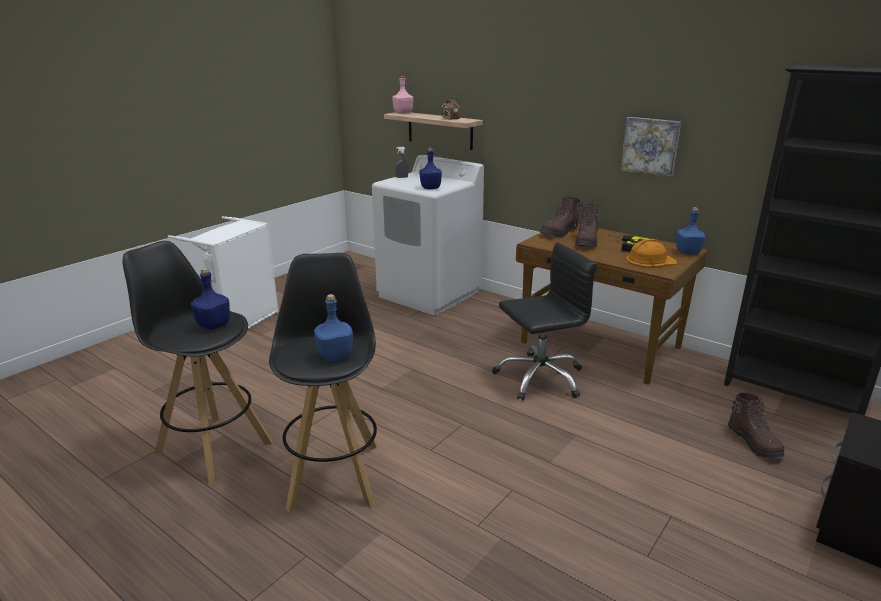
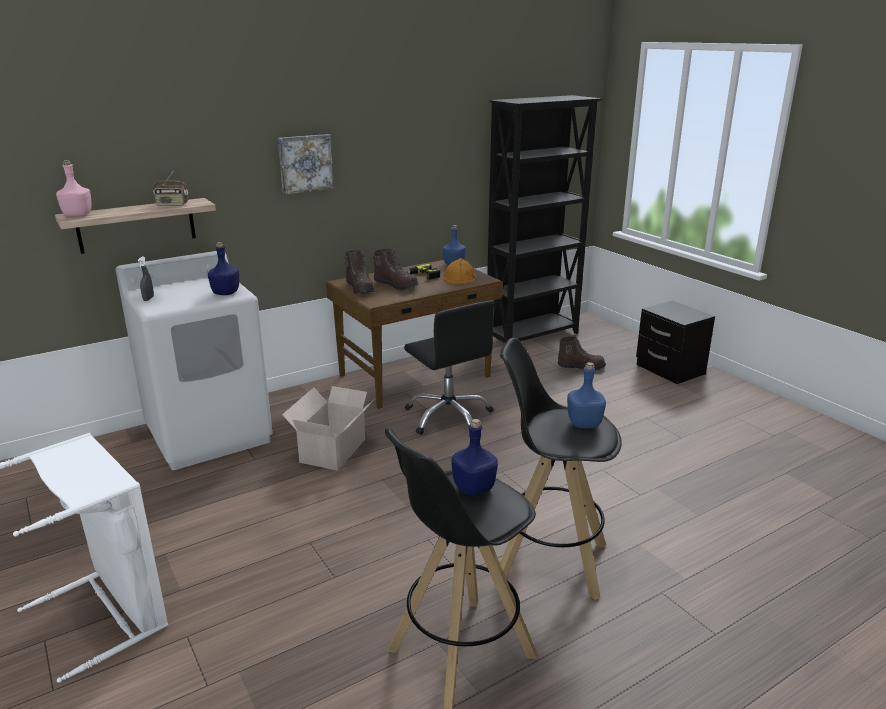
camera: 70 degrees left, 0 degrees up
(441, 340) = (334, 449): none -> cardboard box
(539, 377) = (448, 416): black office chair -> black office chair turned 150 degrees clockwise
(650, 146) = (395, 184): picture -> picture (305, 163)

